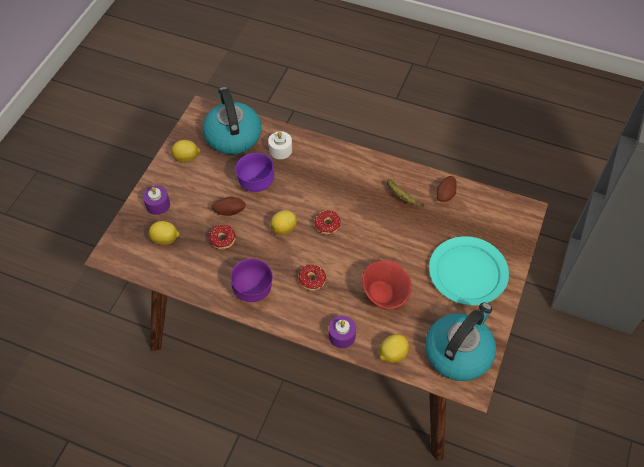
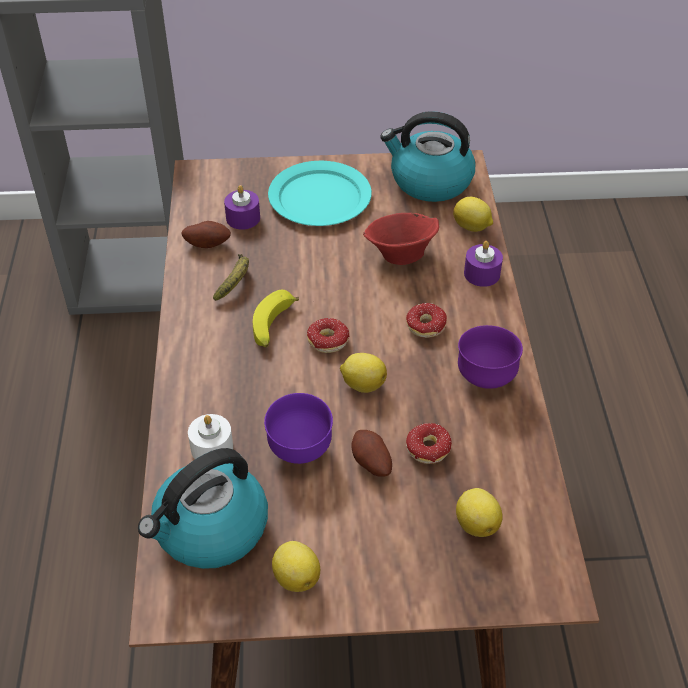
camera: 115 degrees left, 10 degrees down
(158, 204) = (419, 570): purple candle -> purple candle (243, 218)
(353, 203) = (273, 326): none -> banana

